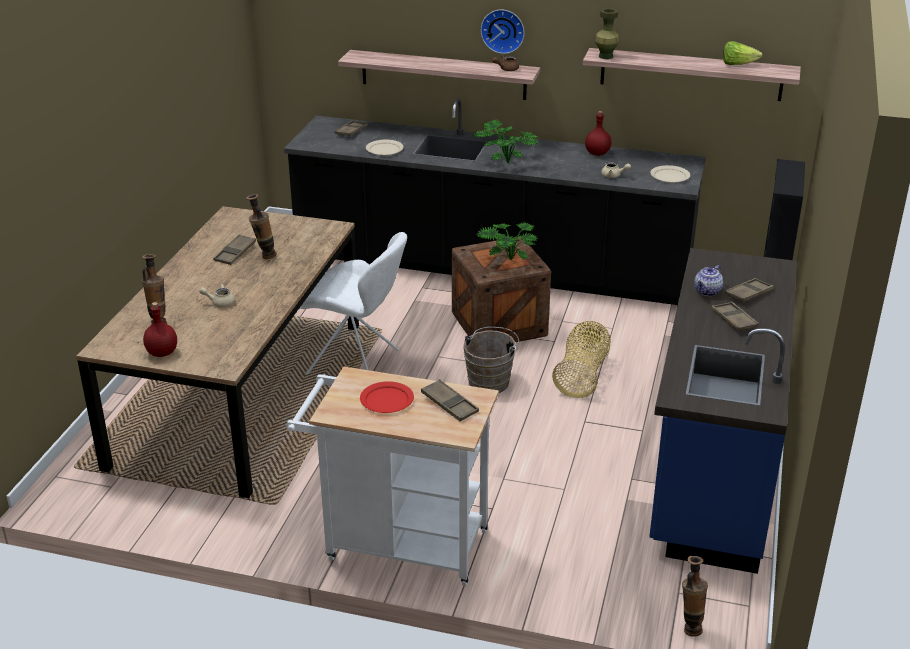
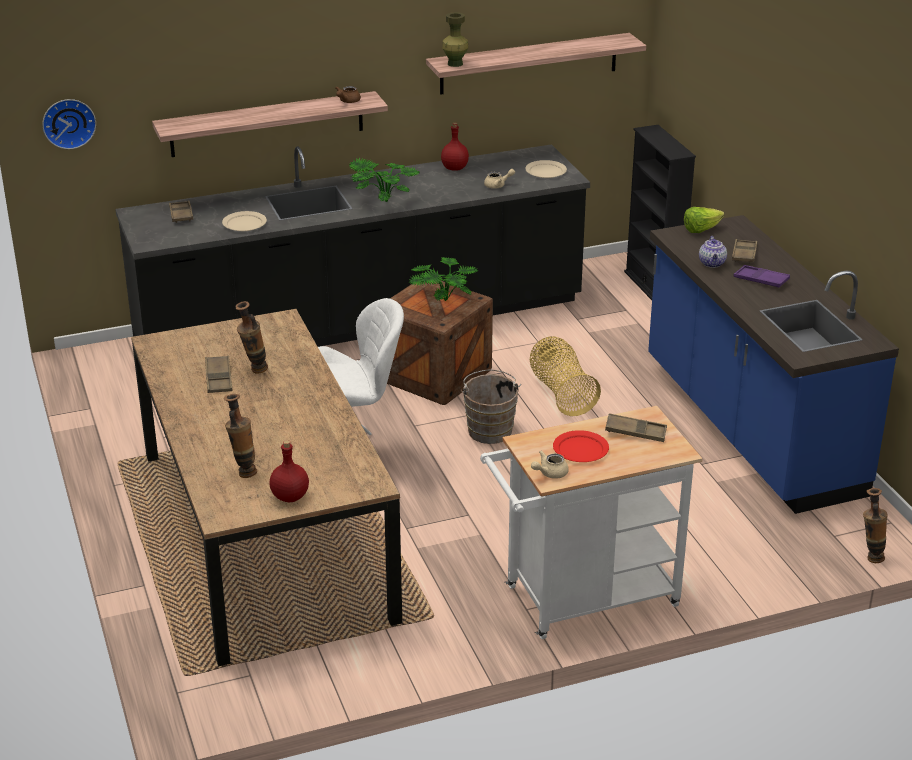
camera: 35 degrees left, 0 degrees up
(220, 303) = (276, 430): beige teapot -> beige teapot (549, 473)
(503, 30) = (332, 60): wall clock -> wall clock (68, 122)
(733, 320) = (761, 280): brown tray -> purple tray
(737, 64) = (578, 43): lettuce -> lettuce (701, 230)

